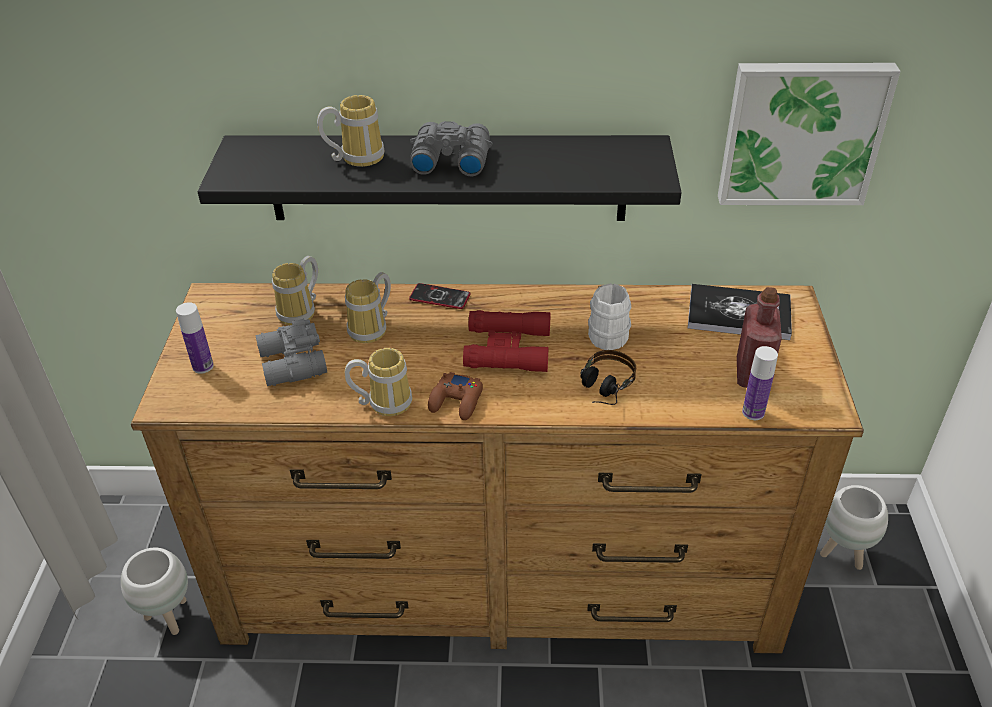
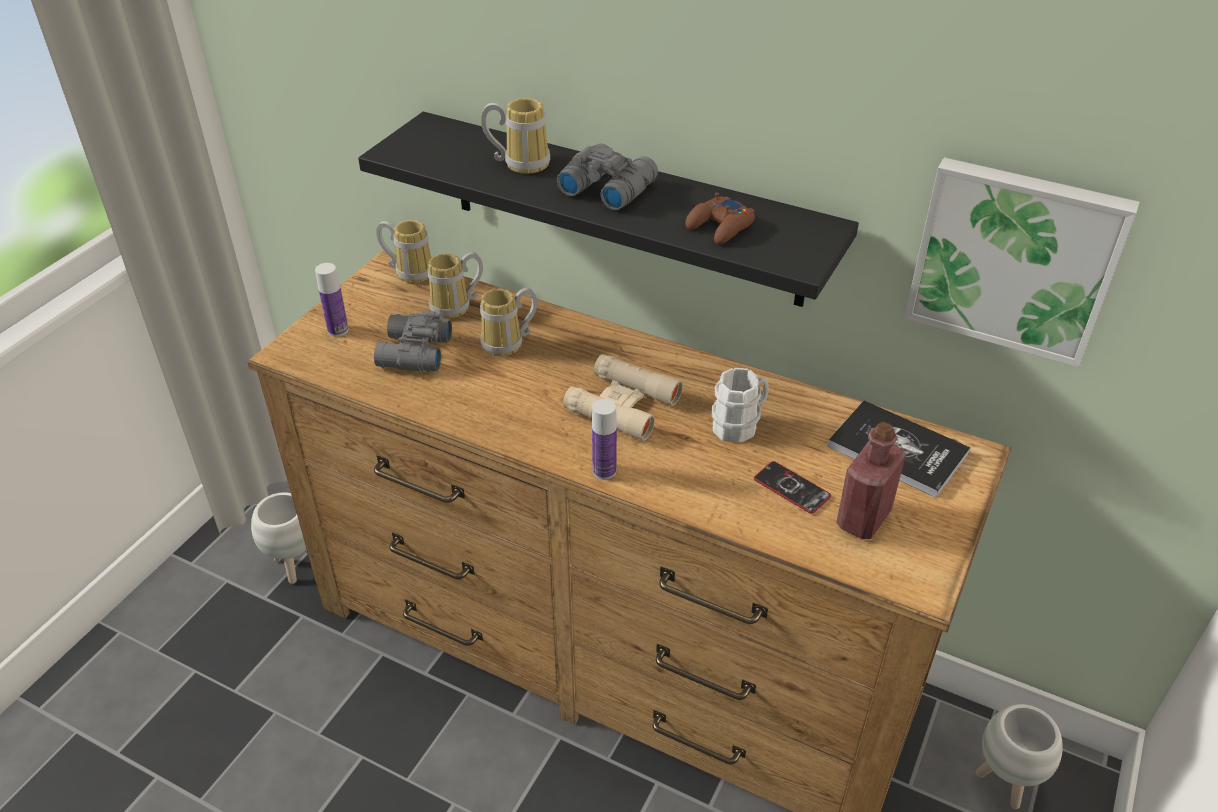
camera: 25 degrees right, 0 degrees up
(384, 402) = (470, 416): mug -> mug (411, 271)
(440, 297) = (593, 333): phone -> phone (791, 488)
(456, 401) = (536, 439): brown game controller -> brown game controller (720, 227)
(507, 349) = (622, 405): red binoculars -> beige binoculars
(602, 390) = (688, 478): headphones -> none
(753, 412) = (833, 559): bottle -> bottle (604, 471)

